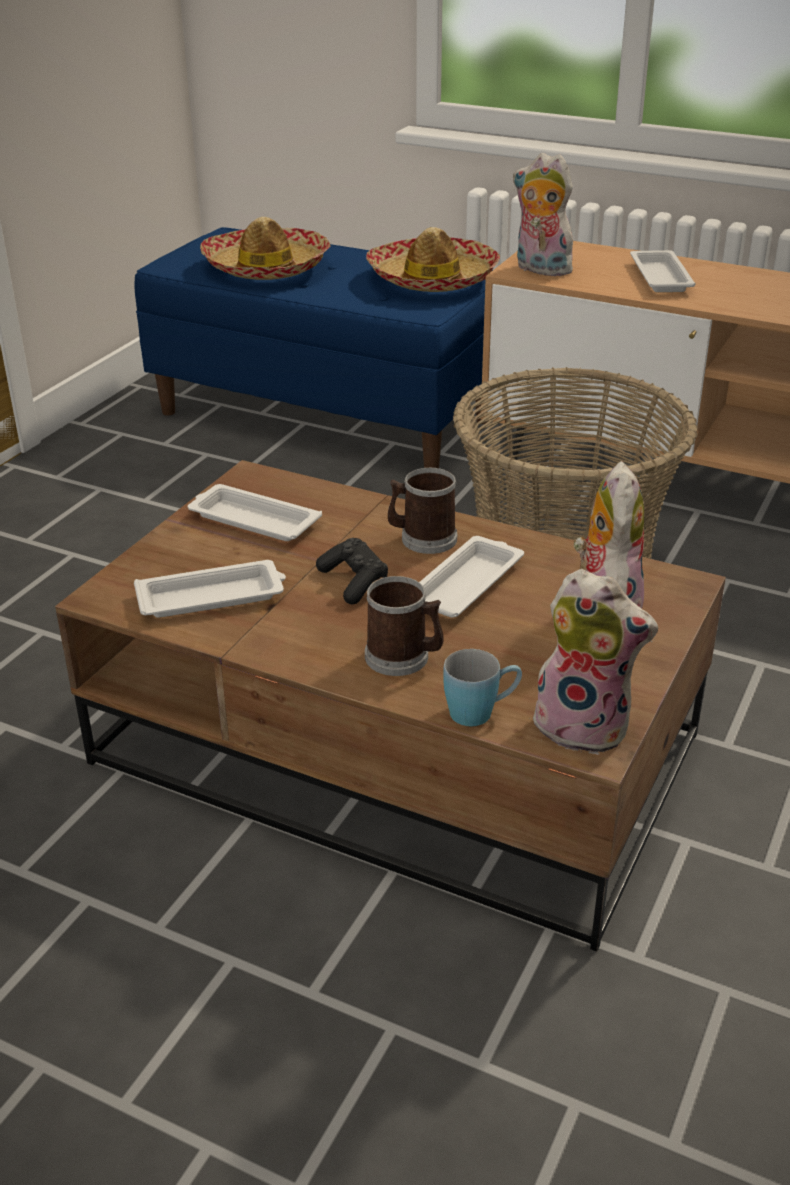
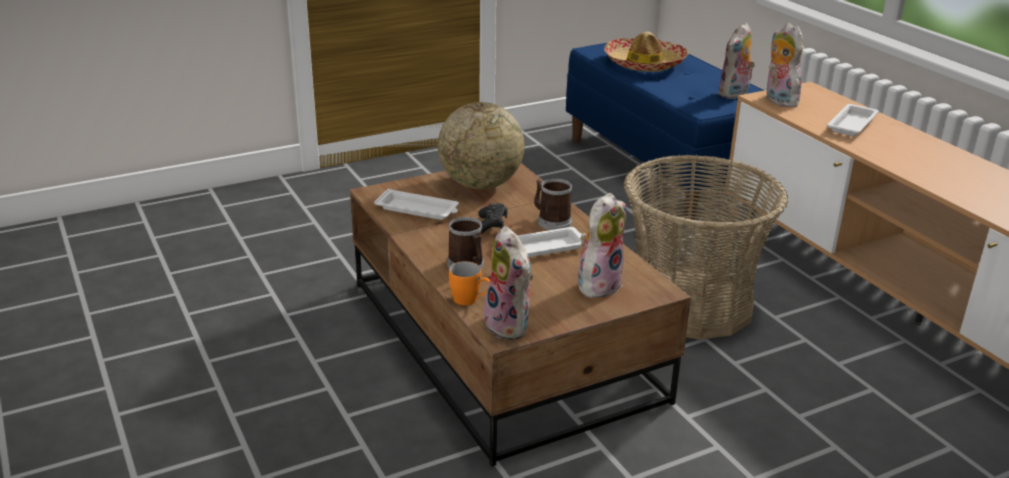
camera: 35 degrees right, 5 degrees down
(252, 520) = (480, 184): white tray -> globe
(433, 279) = (734, 94): hat -> plush toy
(481, 712) = (470, 300): blue mug -> orange mug

